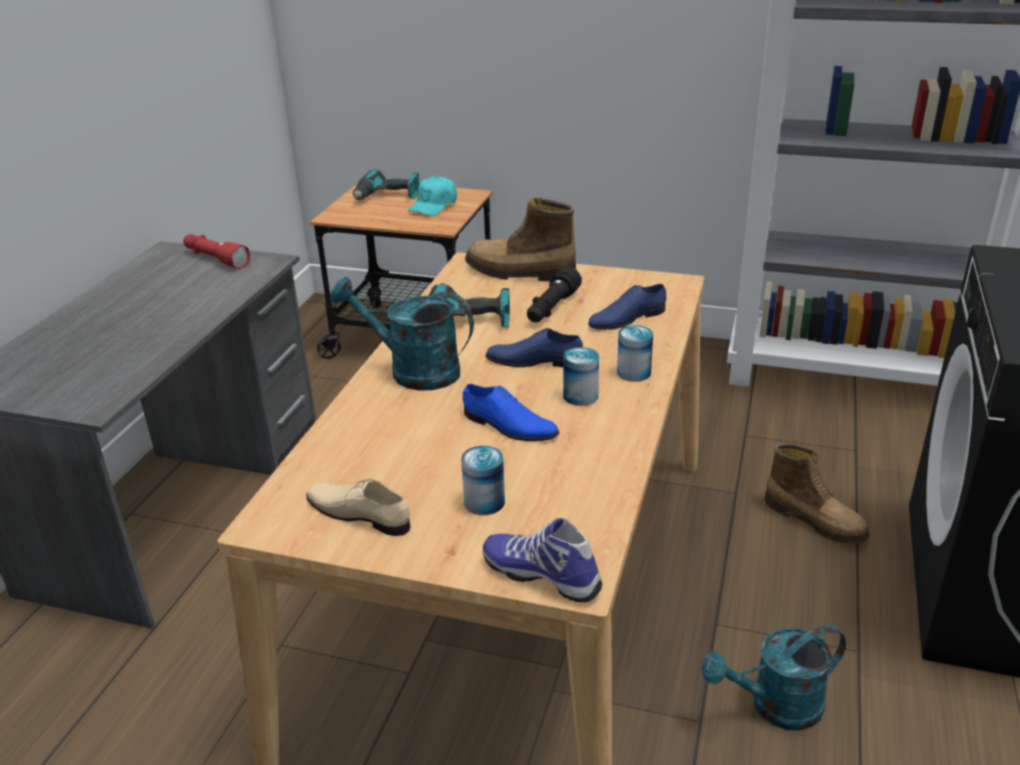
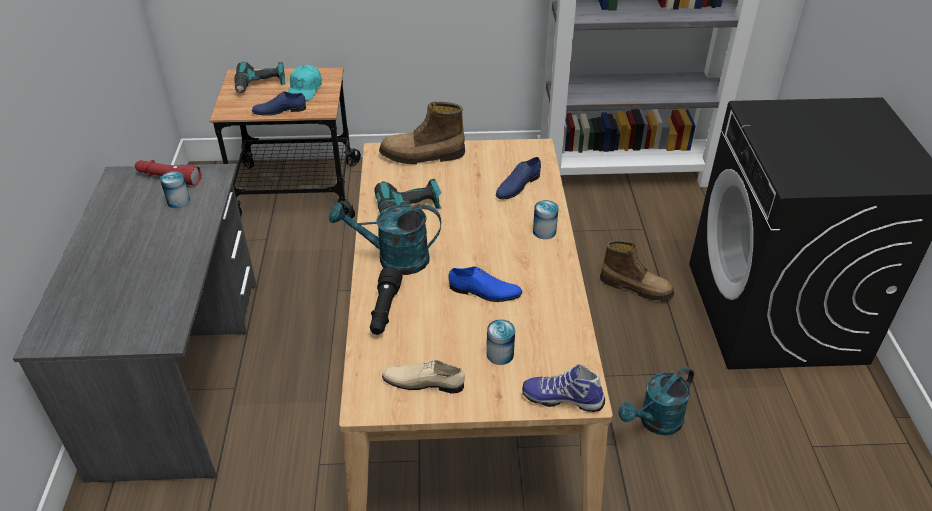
camera: 20 degrees left, 10 degrees up
(534, 360) = (473, 233): blue shoe -> blue shoe (279, 110)
(552, 308) = (462, 185): black flashlight -> black flashlight (384, 310)
(580, 396) = (519, 258): can -> can (178, 201)

